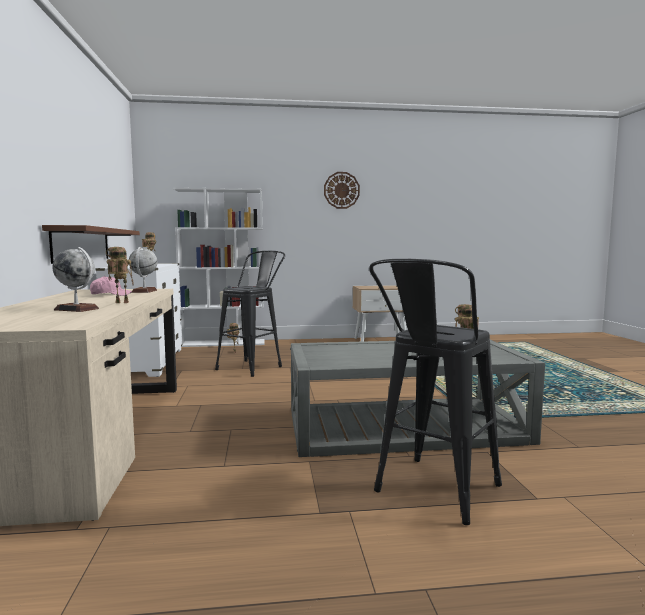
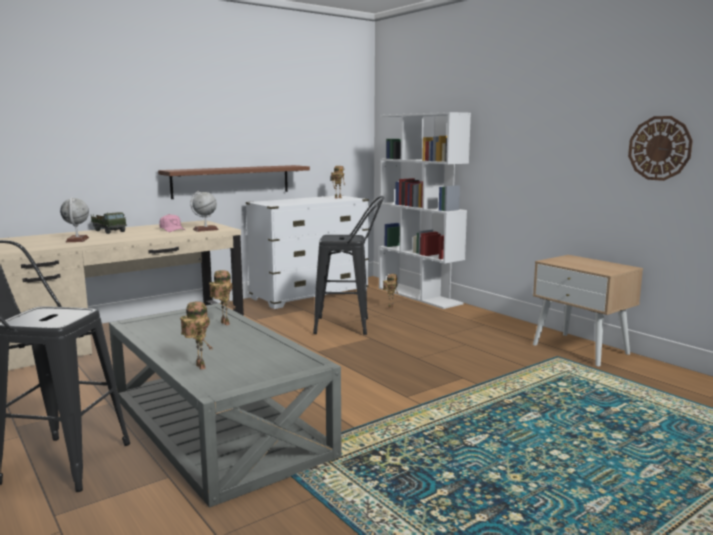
camera: 60 degrees right, 5 degrees up
(45, 303) = (109, 231): none -> toy truck
(120, 303) = (119, 239): toy robot -> toy robot (223, 323)
(341, 190) = (566, 106): wall clock -> wall clock (659, 148)

